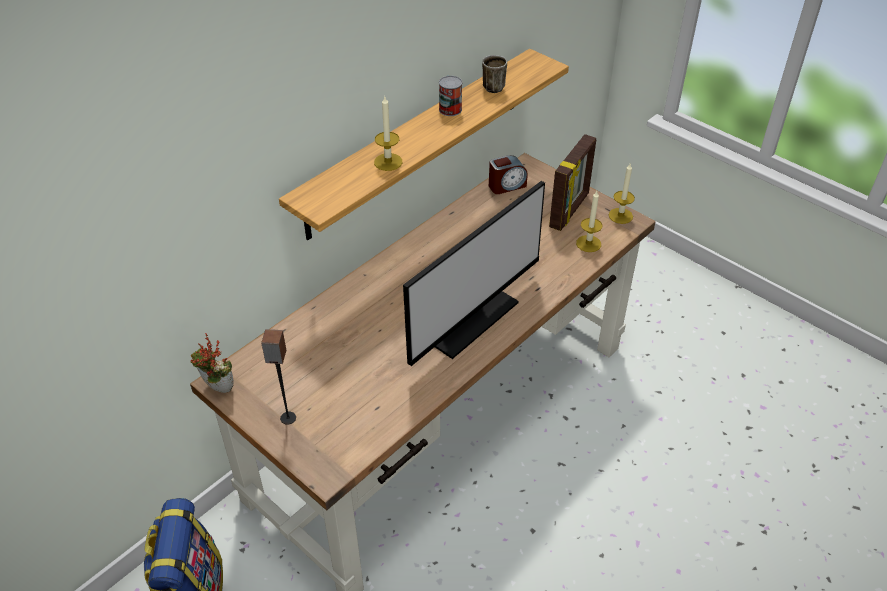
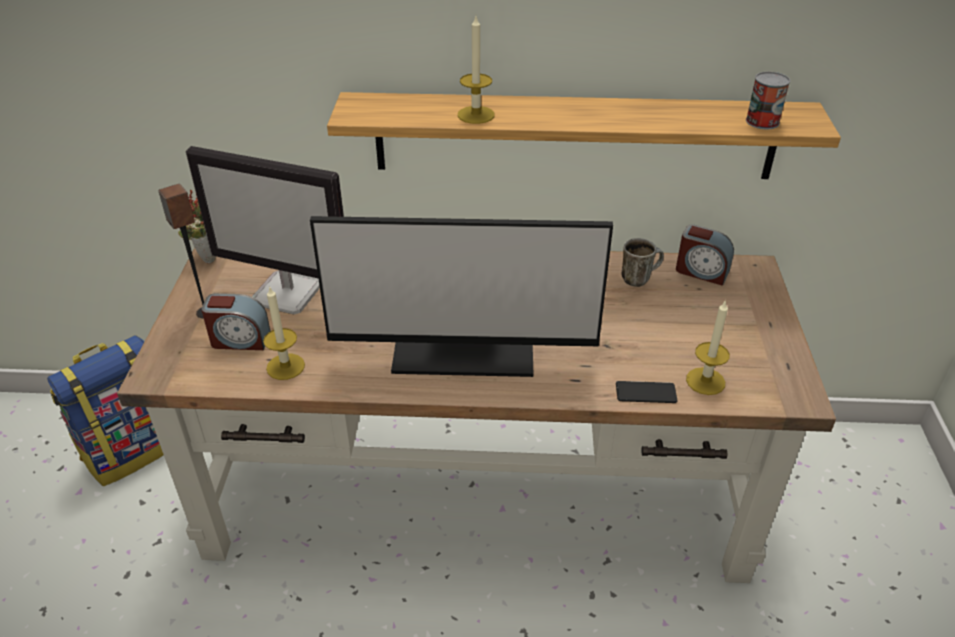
camera: 50 degrees right, 5 degrees down
(318, 366) = (288, 293): none -> monitor
(340, 413) = (240, 340): none -> alarm clock
(450, 109) = (619, 108): can -> can (762, 121)
(494, 86) = (707, 112): mug -> mug (639, 278)
(570, 211) = (736, 337): picture frame -> none
(574, 269) = (646, 393): none -> phone
(620, 216) = (794, 382): candle -> candle (285, 366)

